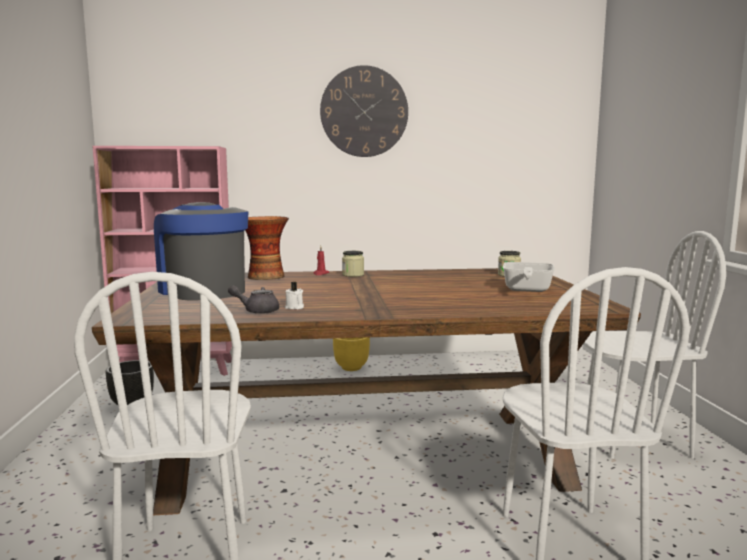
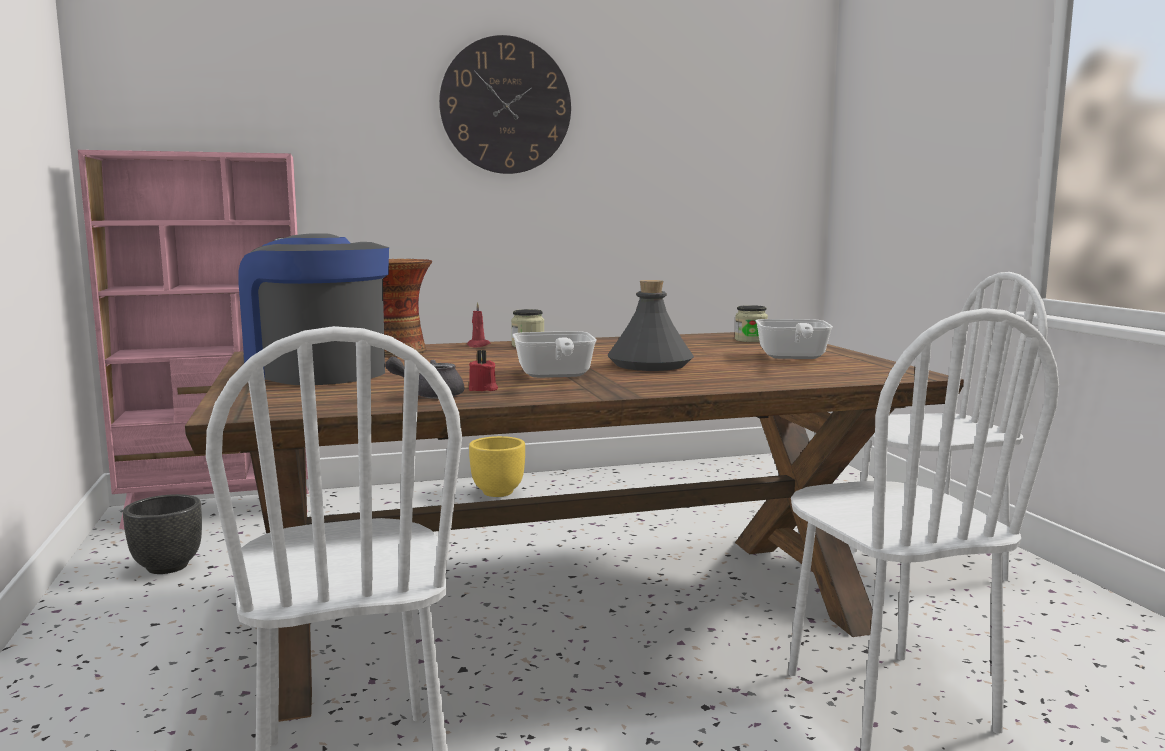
camera: 10 degrees left, 0 degrees up
(294, 307) = (483, 389): white candle -> red candle
(349, 299) = (554, 376): none -> frying pan
(421, 292) = (649, 365): none -> grey bottle

